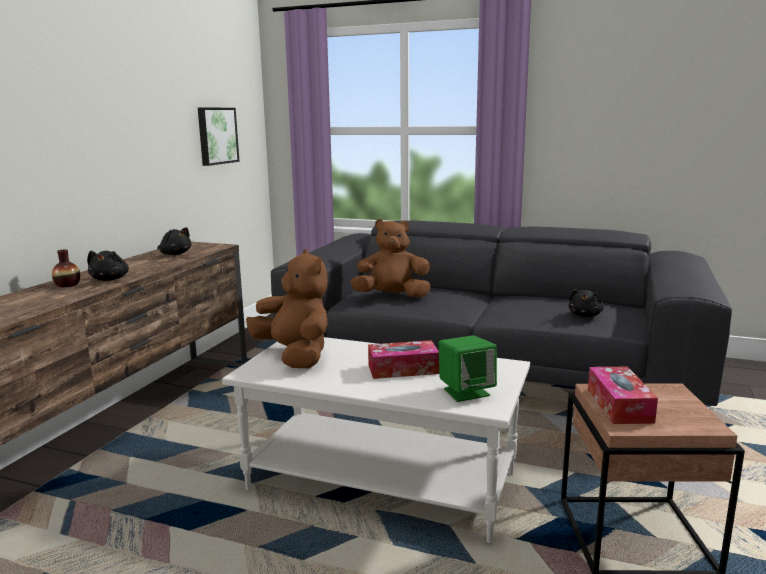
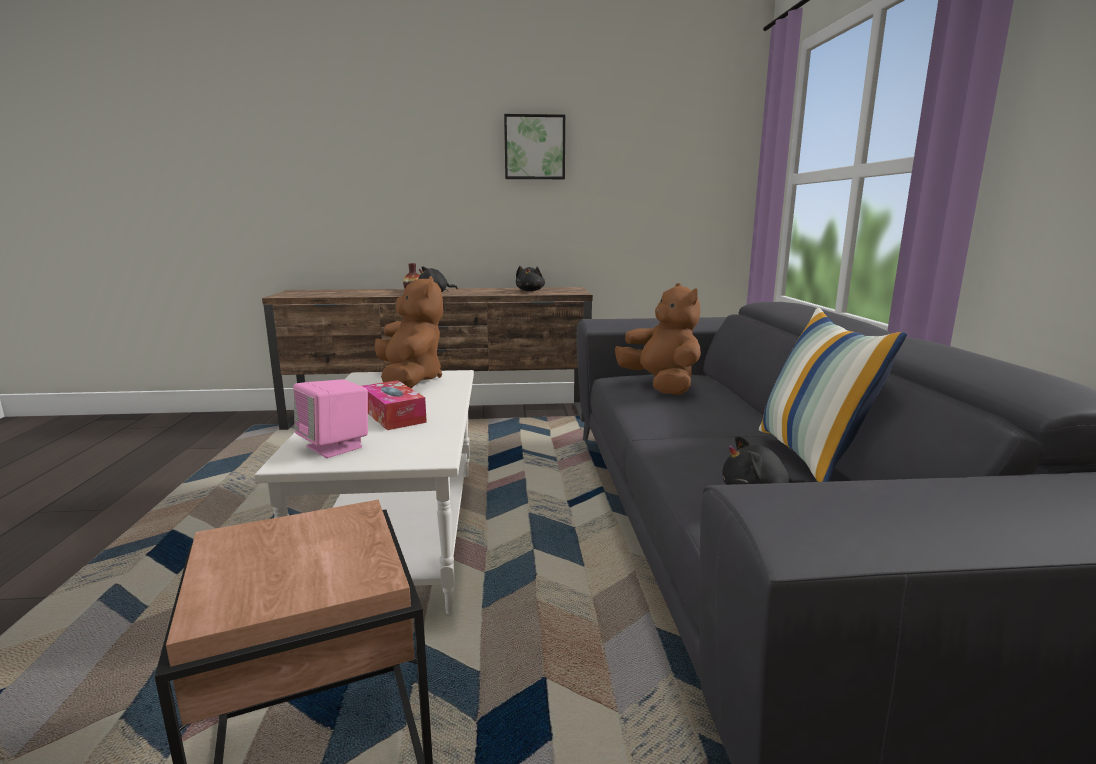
camera: 65 degrees right, 0 degrees up
(216, 135) = (656, 185): picture -> picture (534, 147)
(295, 356) = (410, 380): brown plush toy -> brown plush toy turned 45 degrees counterclockwise
(466, 392) = (335, 447): green speaker -> pink speaker
(539, 297) = (812, 456): none -> pillow
(619, 405) = (297, 533): tissue box -> none

